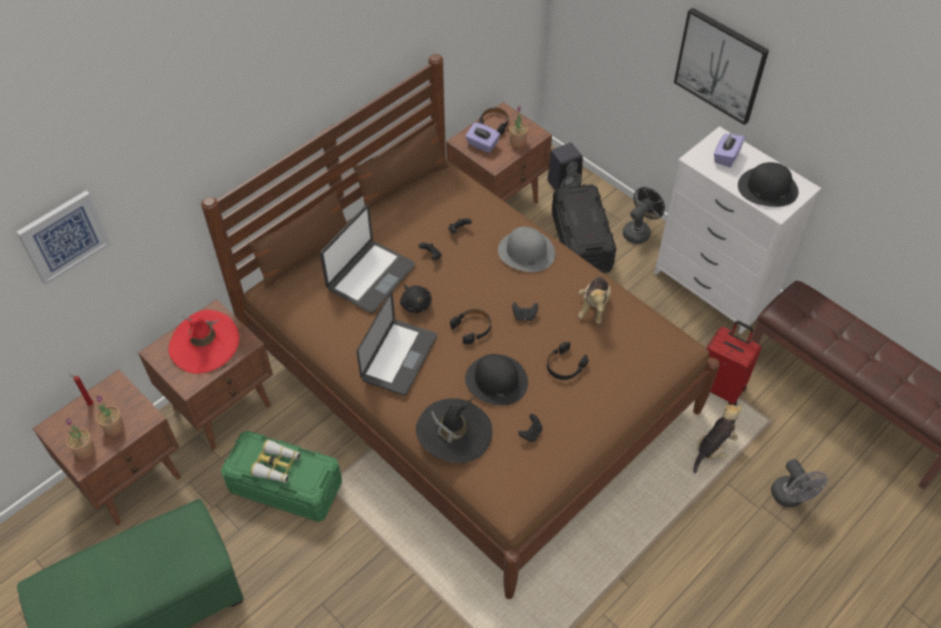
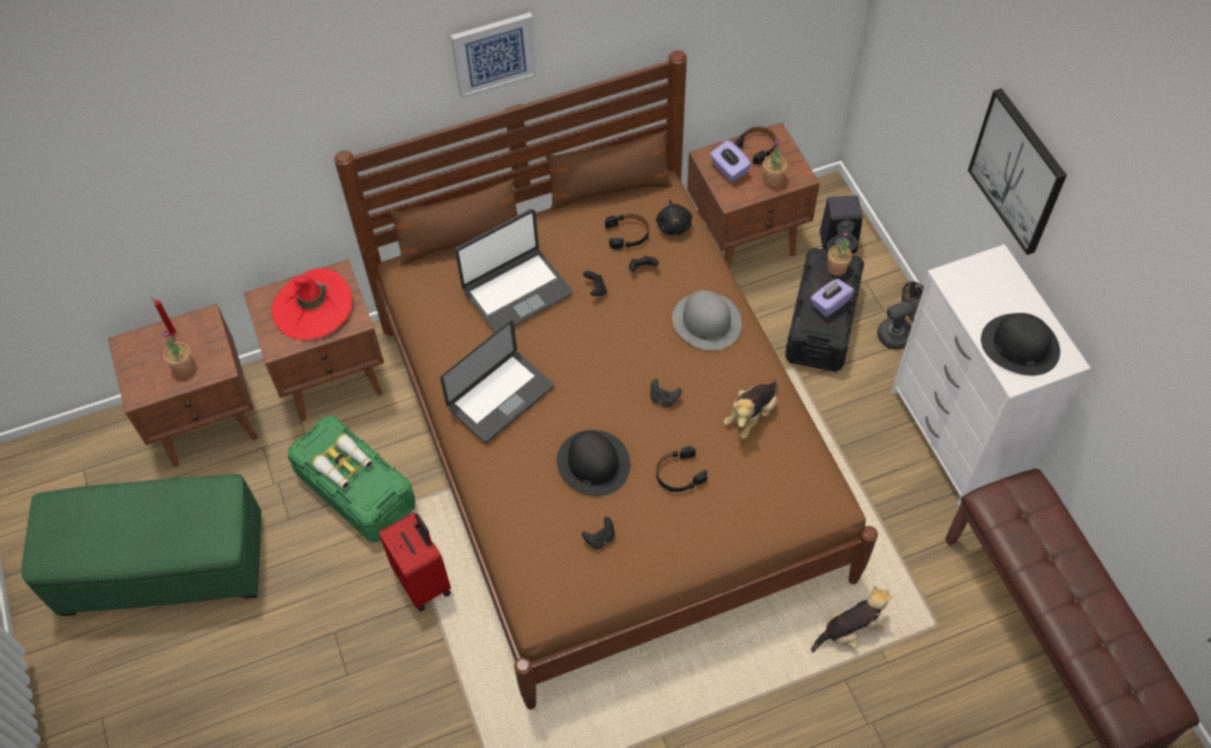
camera: 25 degrees right, 5 degrees up
(64, 236) = (163, 154): picture -> picture (494, 54)
(85, 450) = (145, 381): potted plant -> potted plant (837, 268)
(415, 304) = (550, 340): black plush toy -> black plush toy (674, 225)
(454, 432) = (517, 505): black hat -> none
(472, 328) = (598, 392): black headphones -> black headphones (627, 234)
(721, 387) = (899, 561): red suitcase -> red suitcase (424, 581)
(726, 156) = (990, 287): purple tissue box -> purple tissue box (830, 304)
(790, 498) = (912, 727): grey fan -> none

